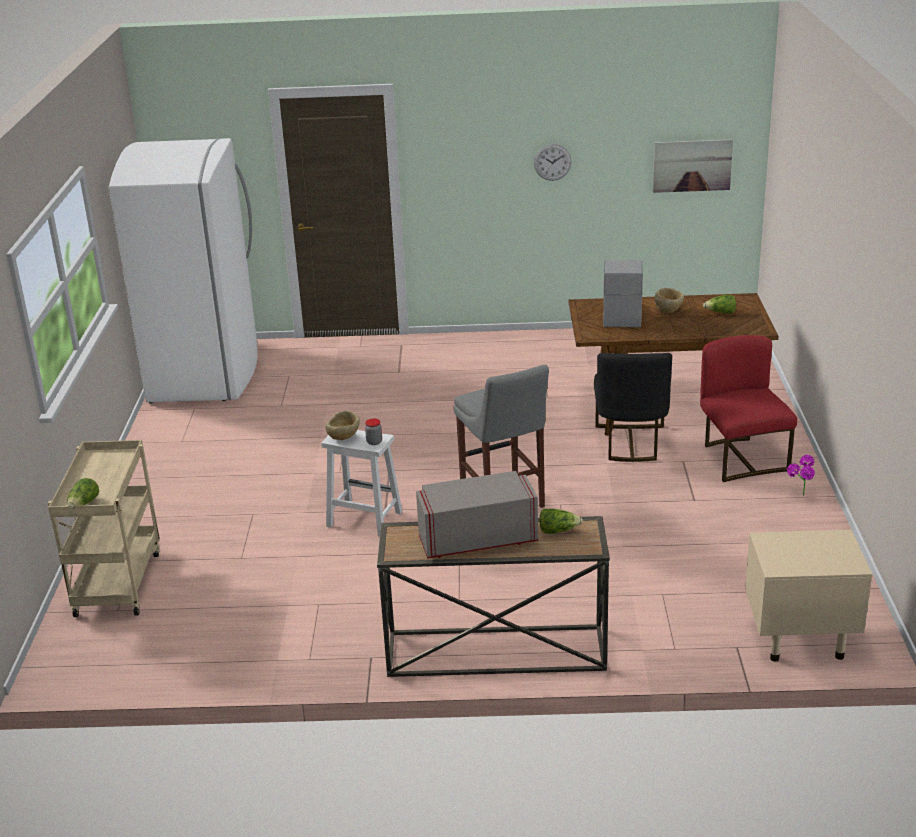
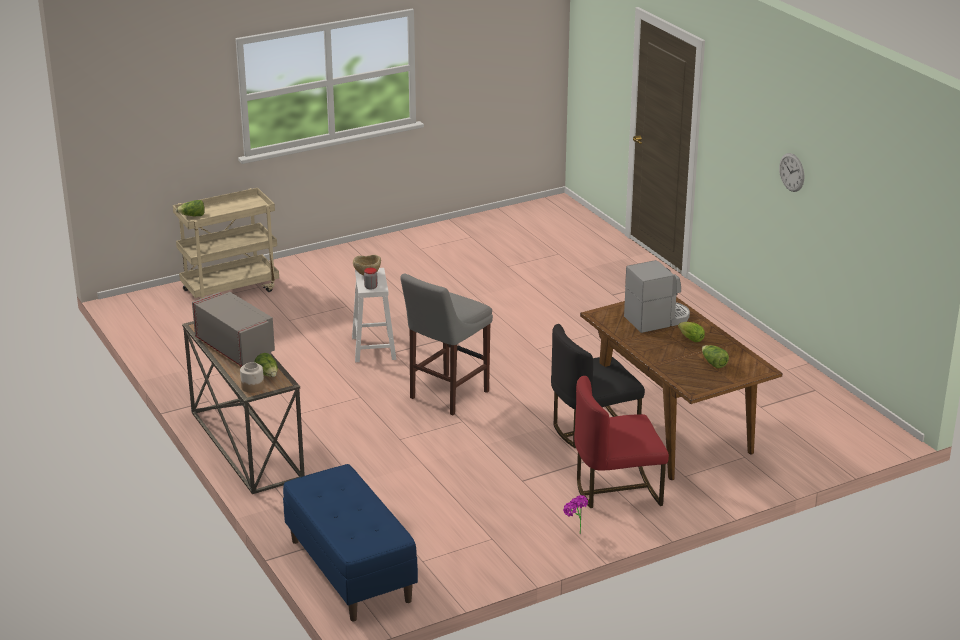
camera: 60 degrees right, 0 degrees up
(206, 372) = (529, 222): white fridge -> none
(581, 545) = (253, 387): none -> jar
(669, 311) = (689, 338): beige bowl -> lettuce
(692, 165) = (888, 236): picture -> none
(741, 459) = (617, 490): red chair -> red chair turned 150 degrees counterclockwise
(798, 639) = (349, 570): beige nightstand -> blue bench

